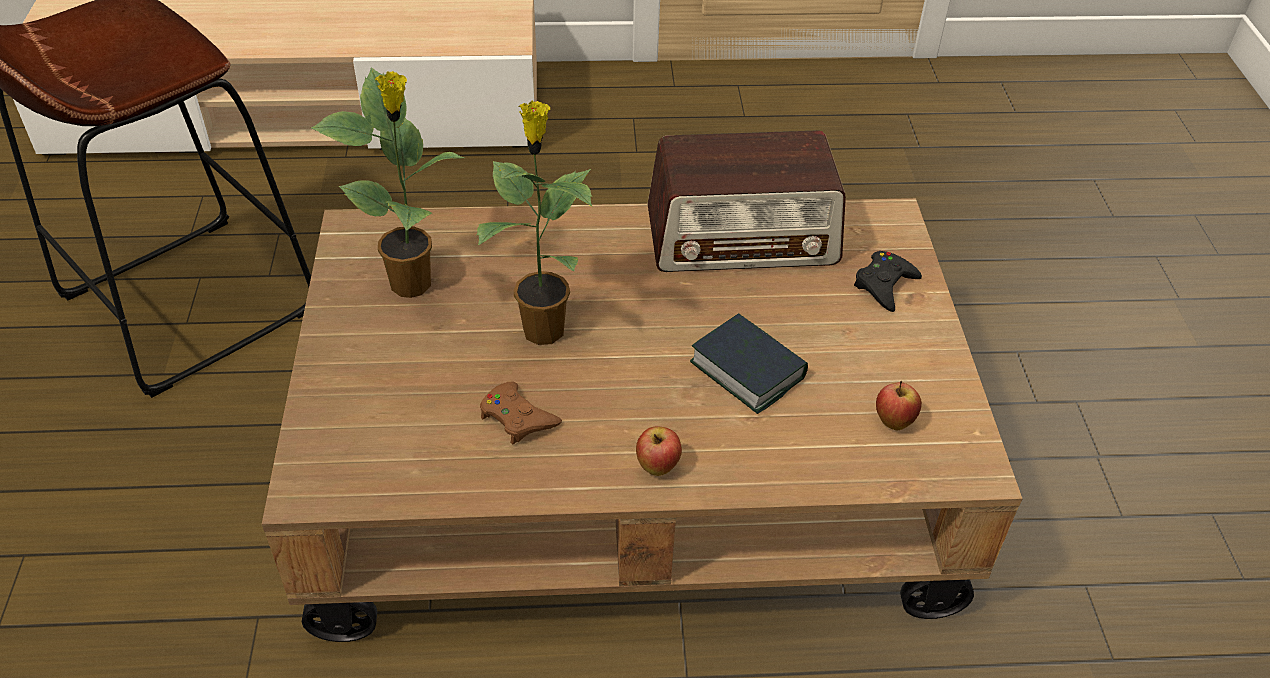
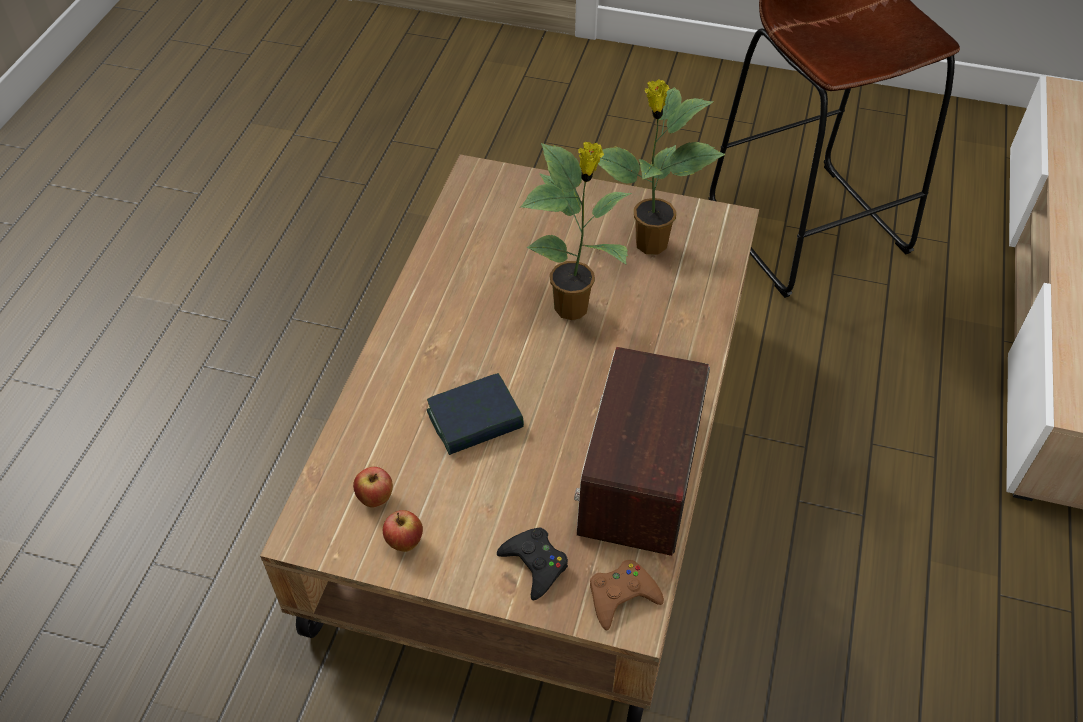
camera: 110 degrees right, 5 degrees up
(517, 418) = (488, 276): brown game controller -> brown game controller (622, 596)
(657, 467) = (408, 338): apple -> apple (404, 542)

